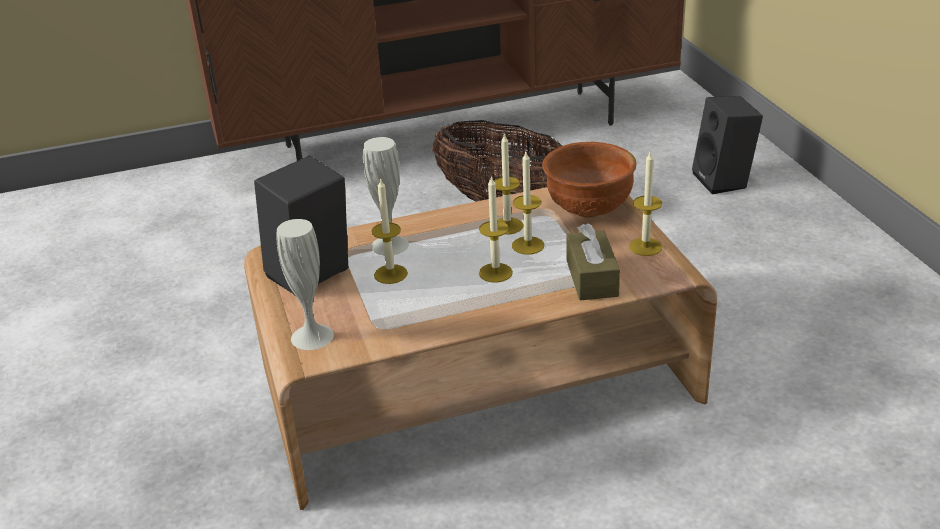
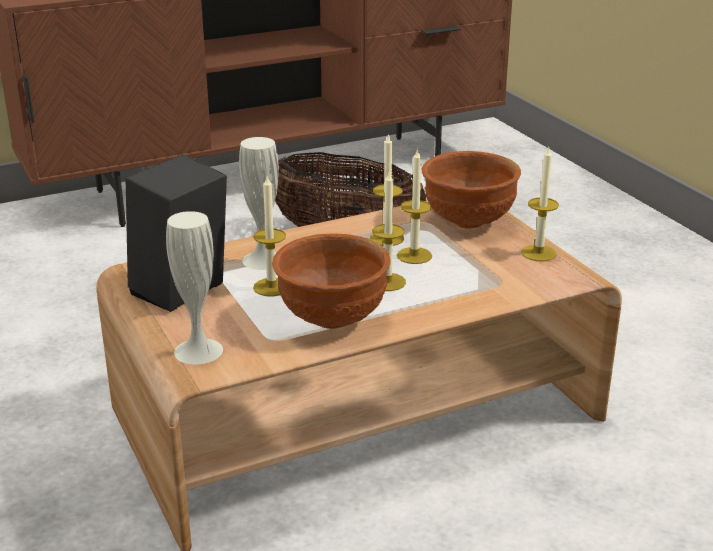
camera: 10 degrees left, 5 degrees down
(435, 309) = (331, 319): none -> brown bowl
(592, 278) = (492, 283): brown tissue box -> none
(724, 181) = (565, 213): black speaker -> none

